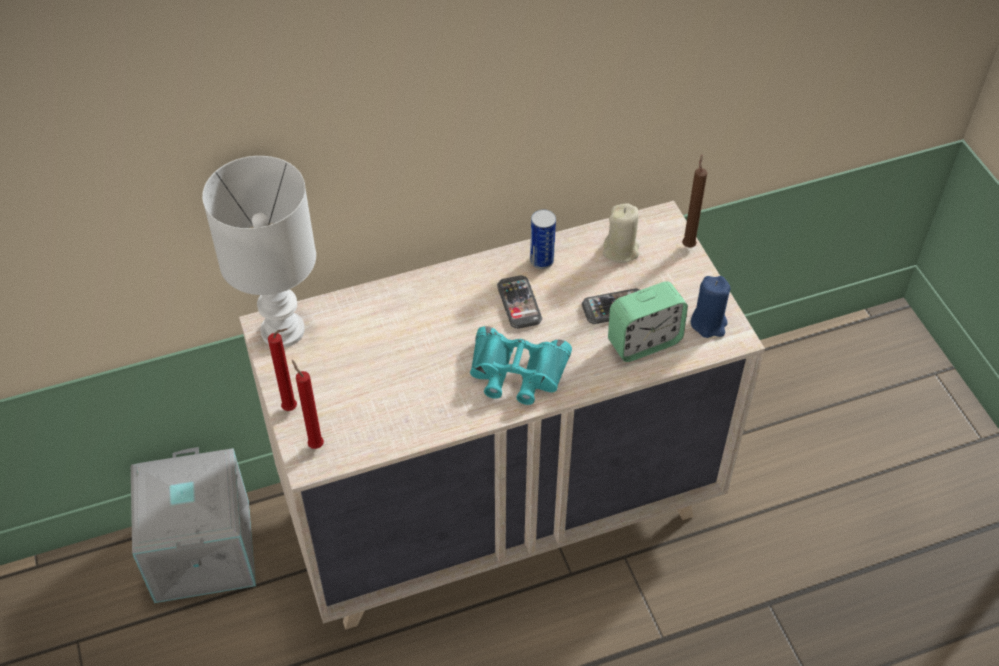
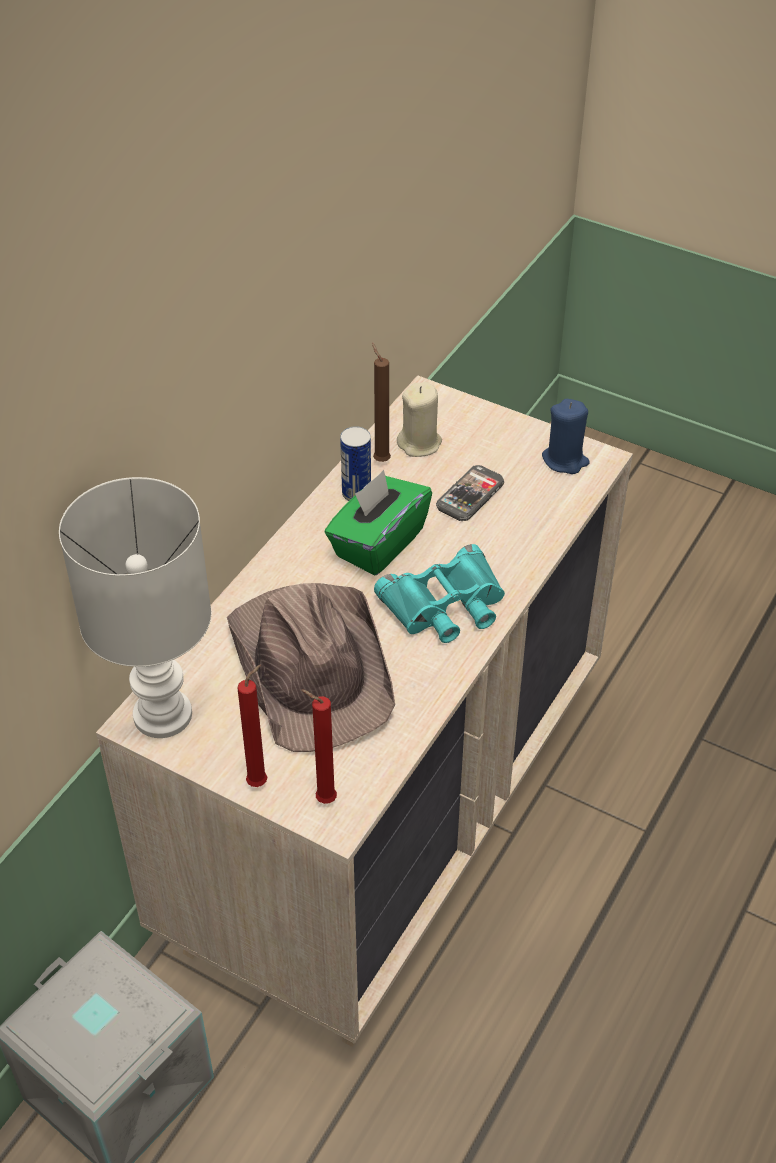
camera: 40 degrees left, 5 degrees down
(396, 357) = (313, 665): none -> brown hat
(519, 303) = (378, 543): phone -> green tissue box
(644, 342) = (528, 508): alarm clock -> none
(688, 244) = (473, 404): brown candle -> brown candle (380, 459)

